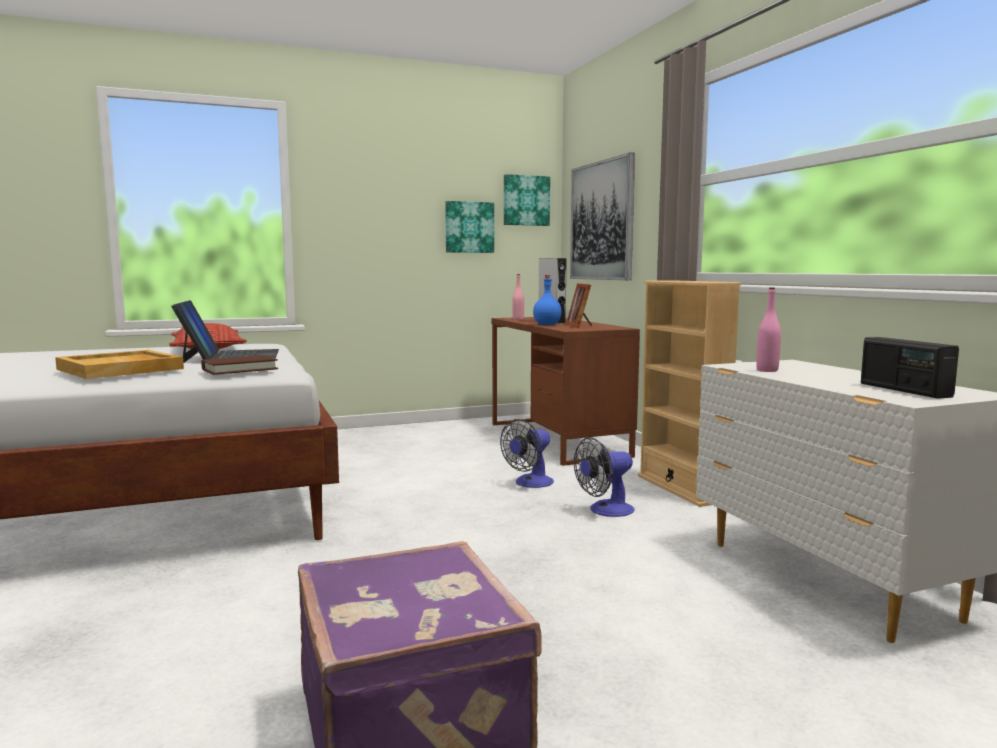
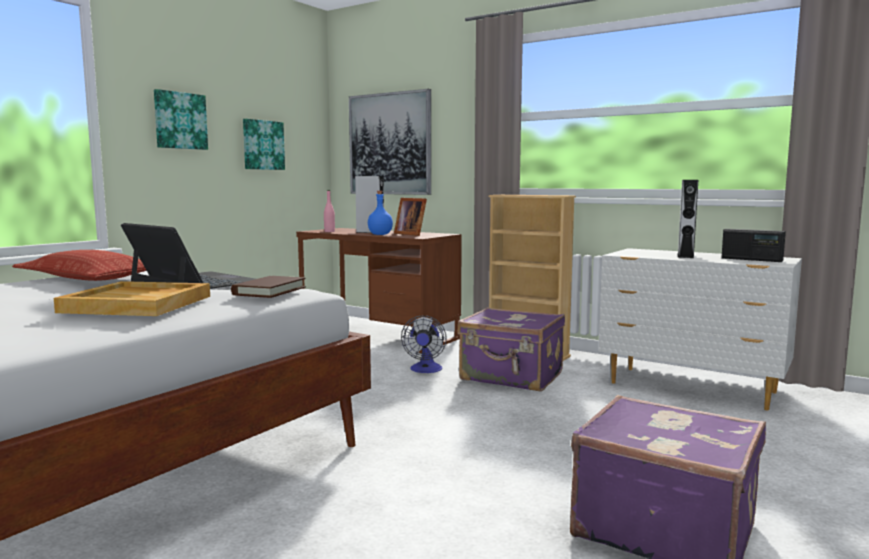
camera: 35 degrees left, 0 degrees up
(525, 200) = (305, 122): picture -> picture (180, 120)
(605, 510) = (511, 377): fan -> purple suitcase
(767, 370) = (650, 255): pink bottle -> none
(820, 375) = (685, 255): none -> grey speaker

